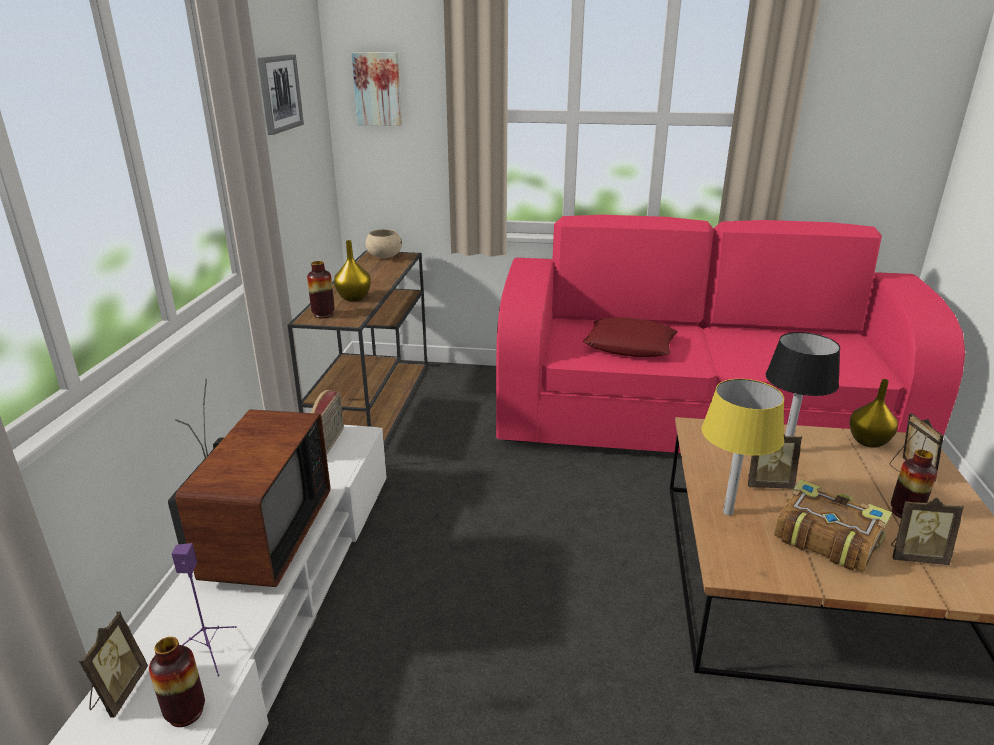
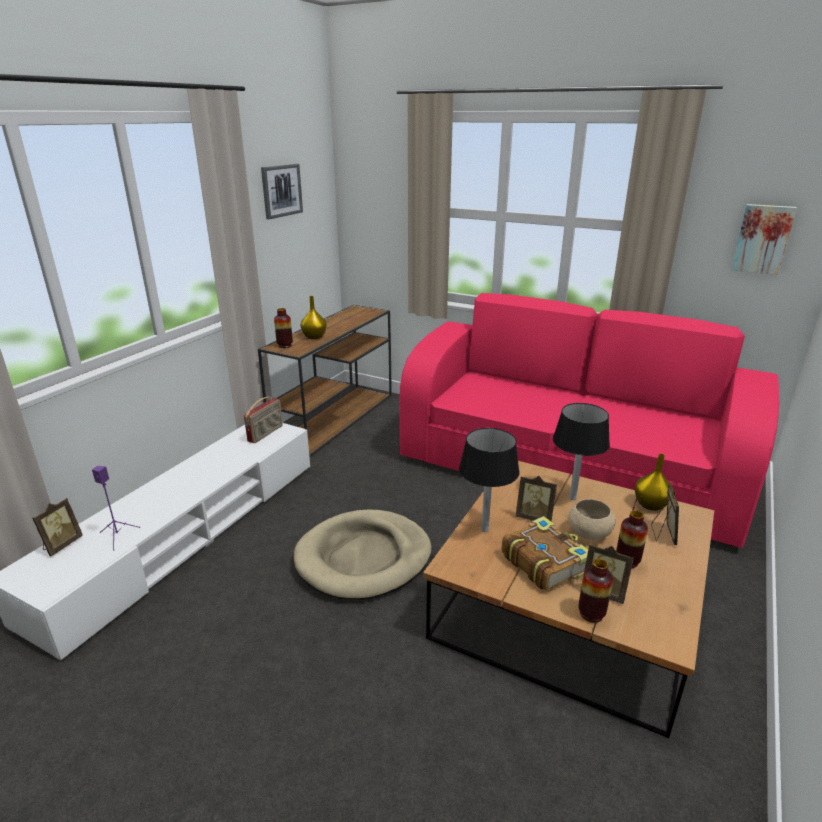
camera: 20 degrees right, 0 degrees up
(185, 712) = (85, 564): vase -> vase (591, 614)
(258, 540) = (184, 482): television -> none
(378, 89) = (367, 188): picture -> picture (762, 239)
(384, 257) = (361, 310): beige bowl -> beige bowl (588, 533)
(542, 586) = (364, 558): none -> beige dog bed
(630, 345) = (507, 399): red pillow -> none
(728, 512) = (485, 530): yellow table lamp -> black table lamp

